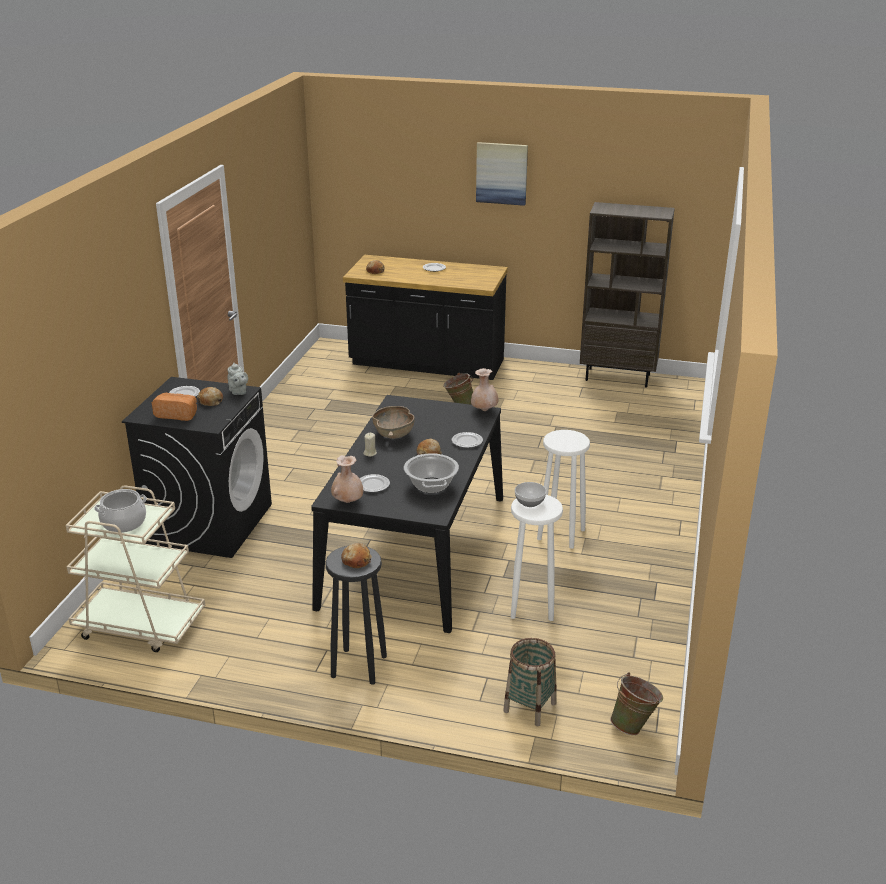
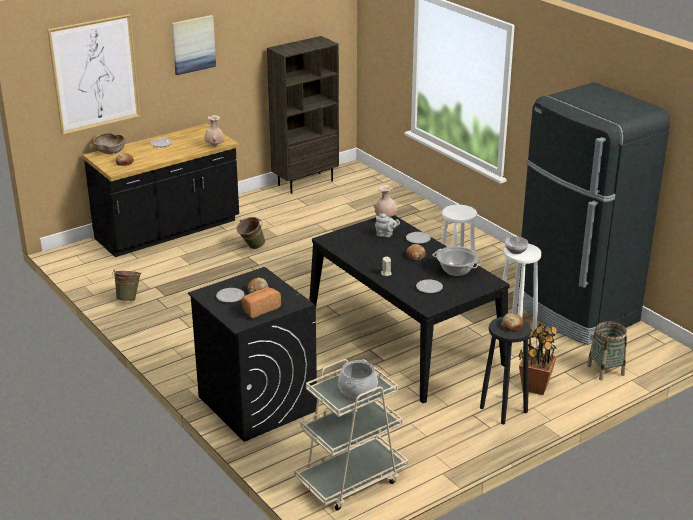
camera: 50 degrees left, 0 degrees up
(238, 392) = (260, 276): grey teapot -> grey teapot (386, 235)
(347, 502) = (438, 303): beige vase -> beige vase (214, 146)
(386, 175) = (95, 74): none -> picture
(394, 434) = (372, 256): brown bowl -> brown bowl (110, 152)
(430, 669) = (535, 386): none -> potted plant
(625, 634) = (575, 312): none -> black fridge
(634, 726) = (653, 347): green bucket -> green bucket (129, 298)

